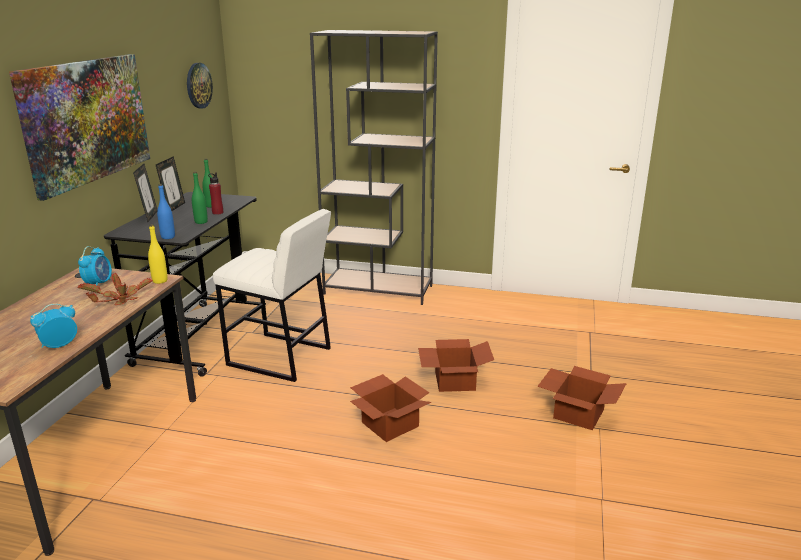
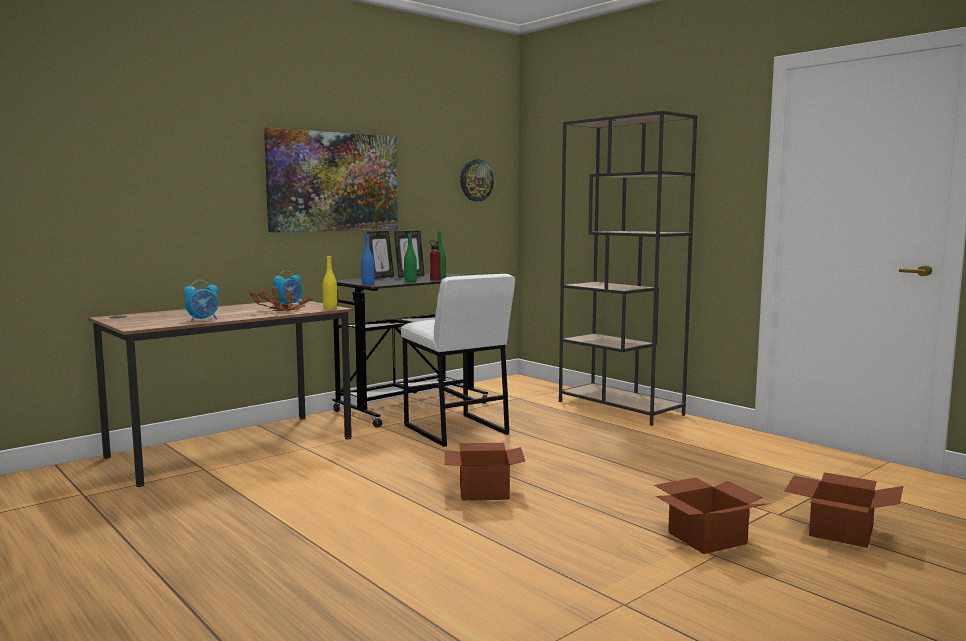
camera: 35 degrees right, 15 degrees down
(59, 345) = (203, 320): alarm clock -> alarm clock turned 150 degrees clockwise
(453, 380) = (597, 480): cardboard box -> cardboard box (839, 531)

